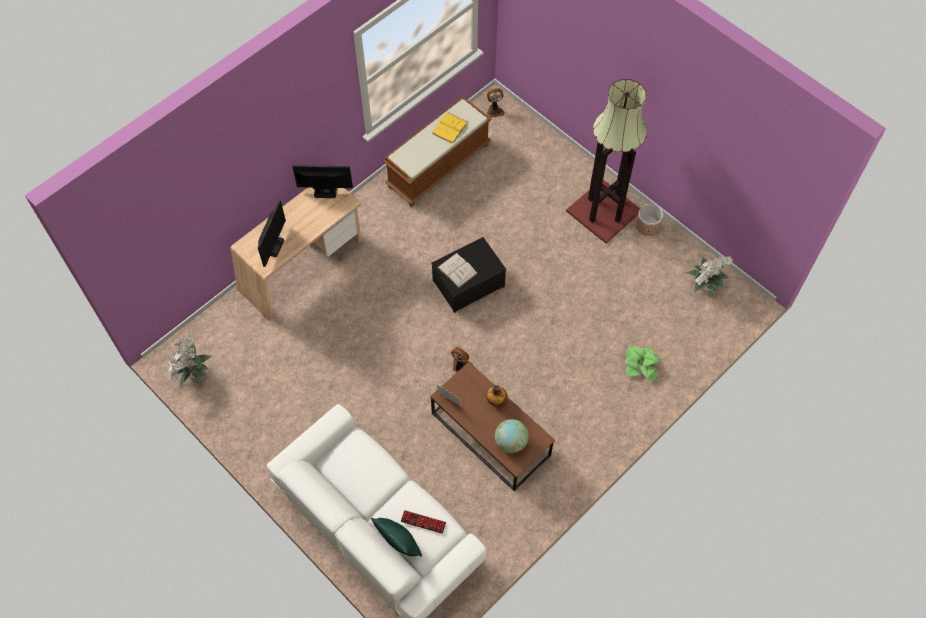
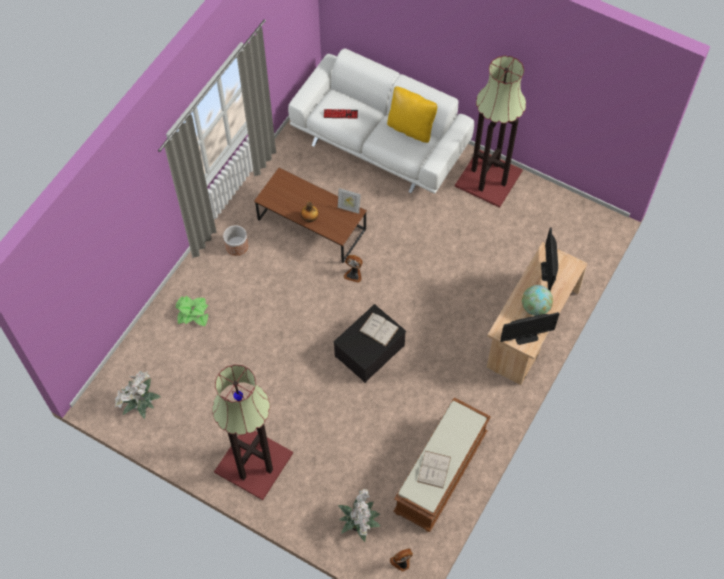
camera: 165 degrees right, 0 degrees up
(192, 373) = (579, 213): potted plant -> potted plant (359, 523)
(269, 441) = (489, 178): none -> floor lamp
(344, 482) = (411, 128): none -> yellow pillow
(399, 543) = (354, 100): green pillow -> none
(450, 128) = (434, 469): yellow book -> white book
(510, 442) = (289, 190): globe -> globe (535, 307)
(647, 226) = (205, 457): planter -> planter (236, 246)

